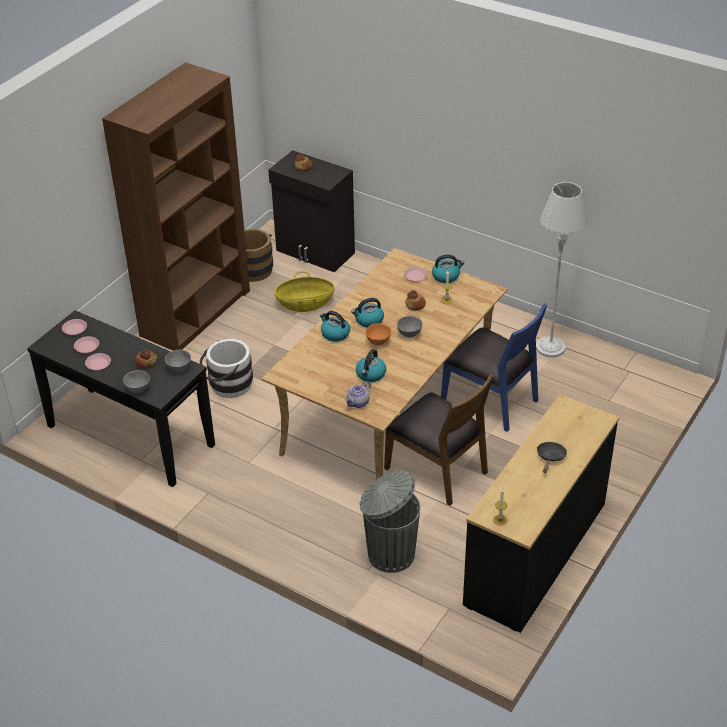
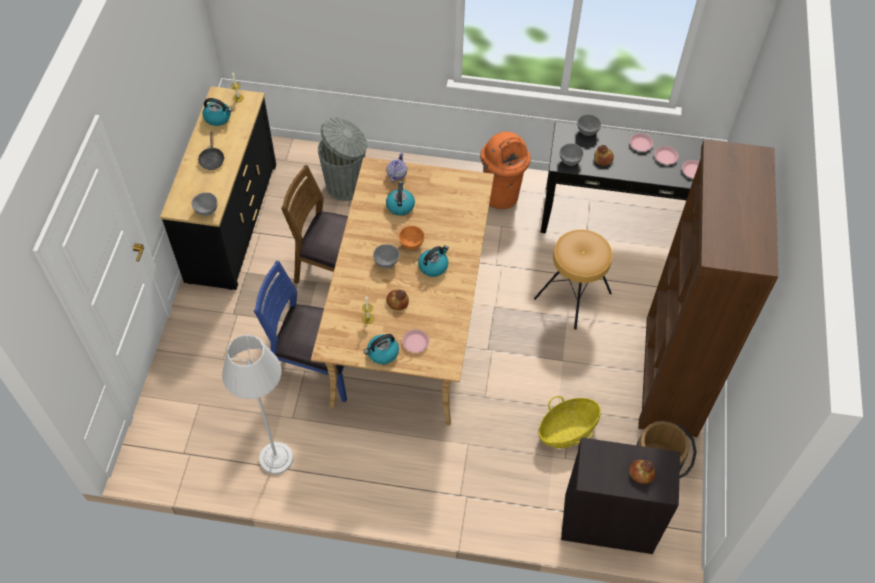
camera: 155 degrees right, 15 degrees up
(227, 385) = (573, 296): white bucket -> brown stool
(227, 492) = (501, 195): none -> orange trash can
(335, 334) = (457, 240): kettle -> kettle (218, 117)
(569, 408) = (207, 211): none -> grey bowl

